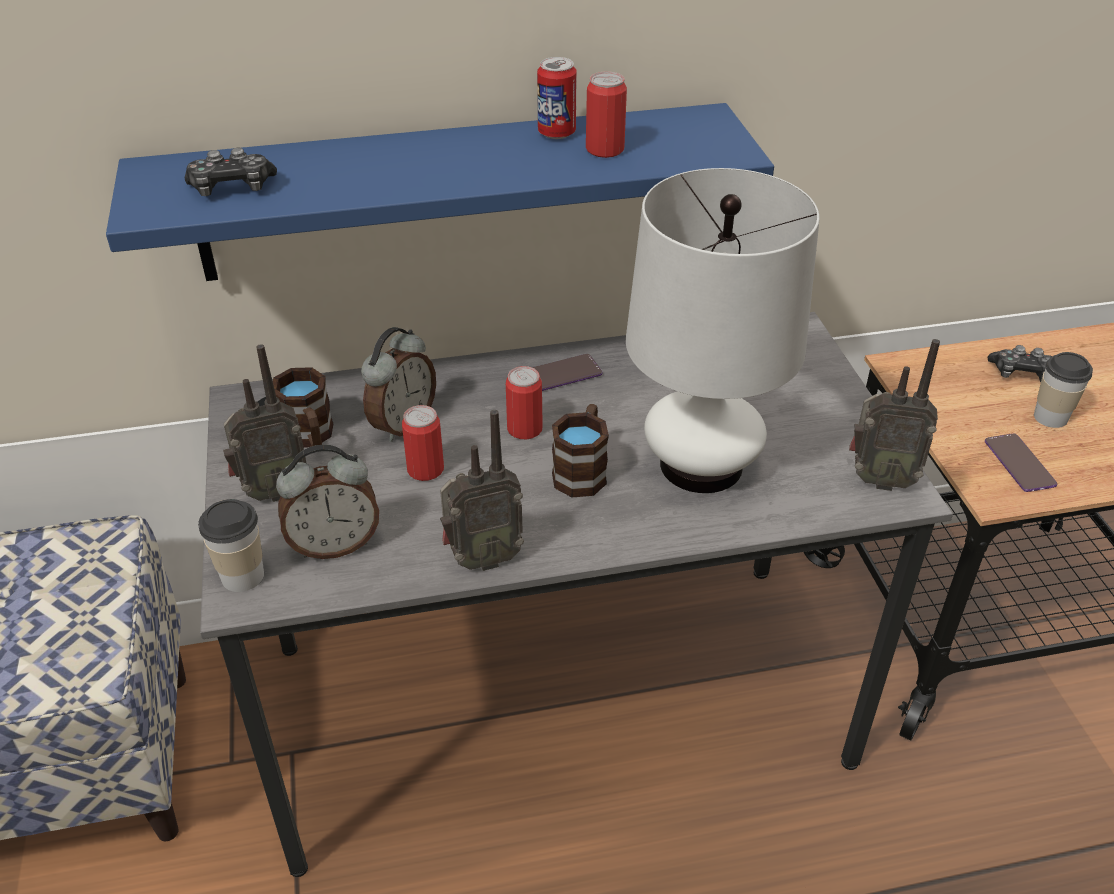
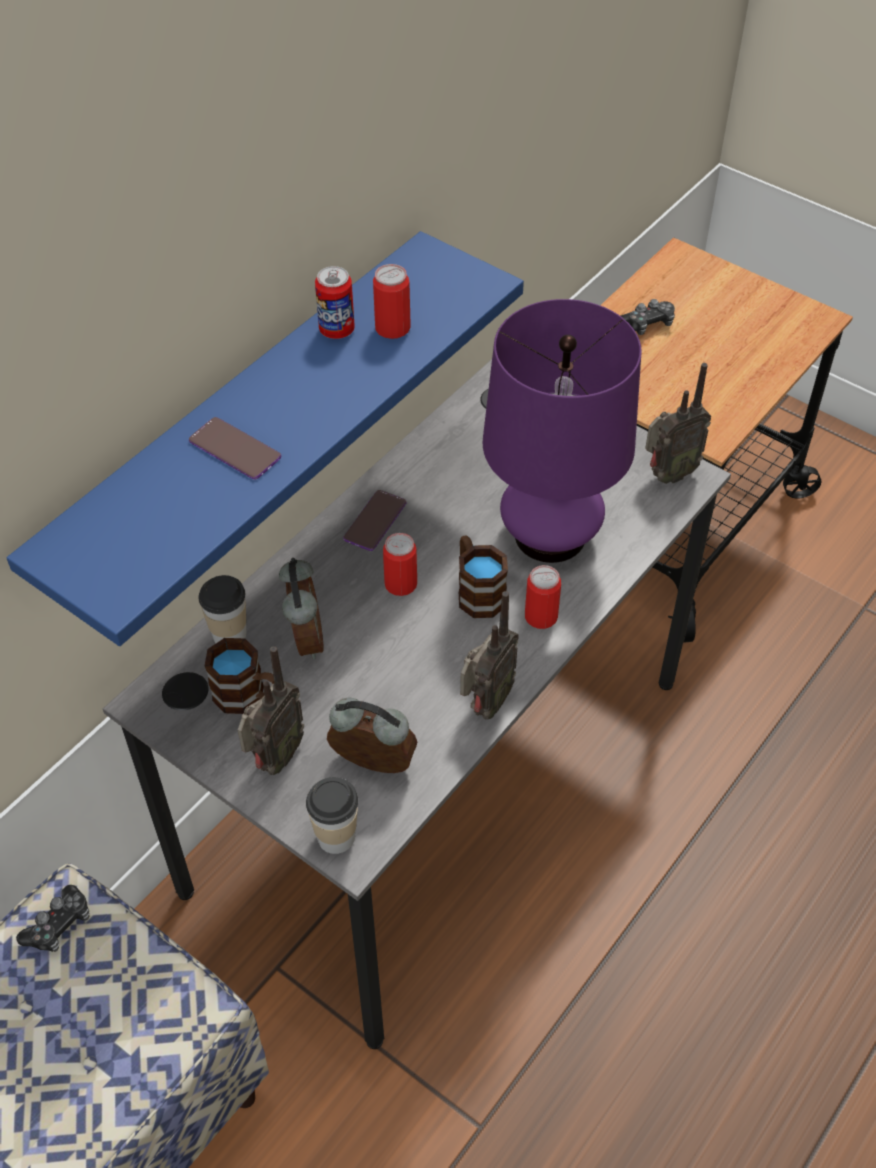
camera: 40 degrees left, 10 degrees up
(232, 188) = (156, 529): game controller -> game controller (59, 925)
(334, 545) = (372, 766): alarm clock -> alarm clock turned 105 degrees counterclockwise
(425, 469) = (367, 664): can -> can (541, 616)
(701, 464) = (550, 535): white table lamp -> purple table lamp
(1019, 463) = (706, 402): phone -> phone (235, 449)
(1050, 417) = (693, 352): cup -> cup (229, 634)

